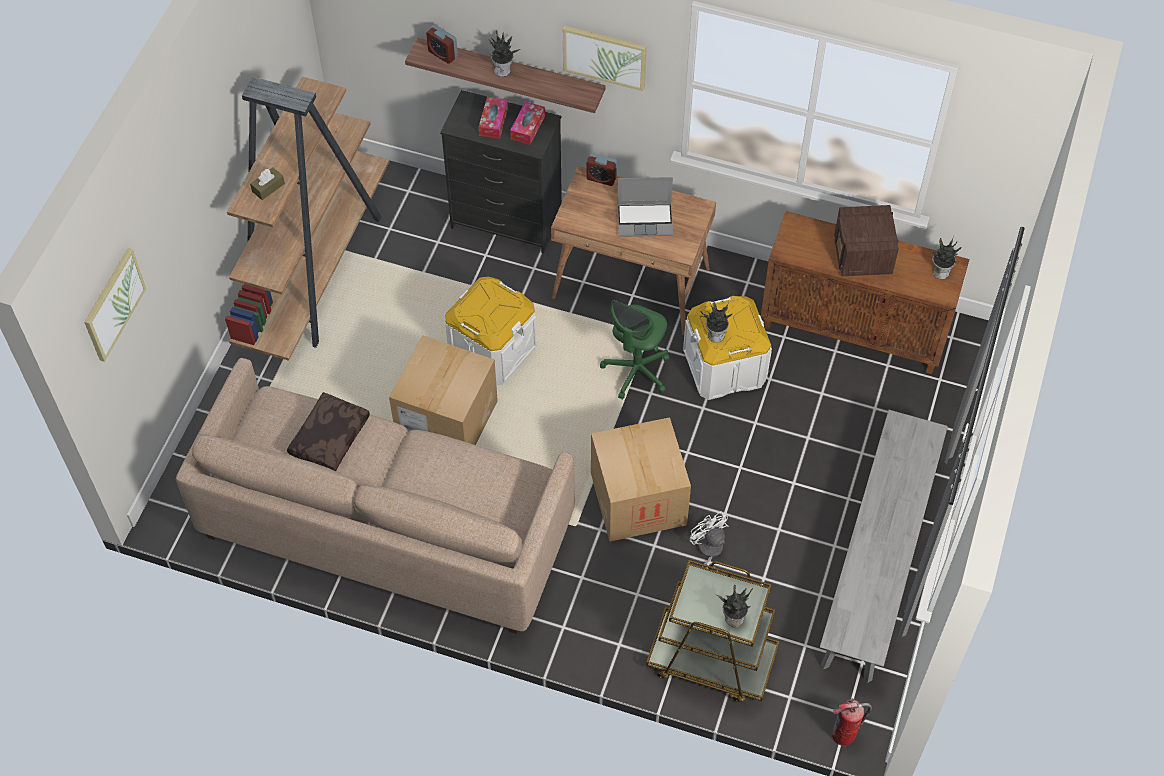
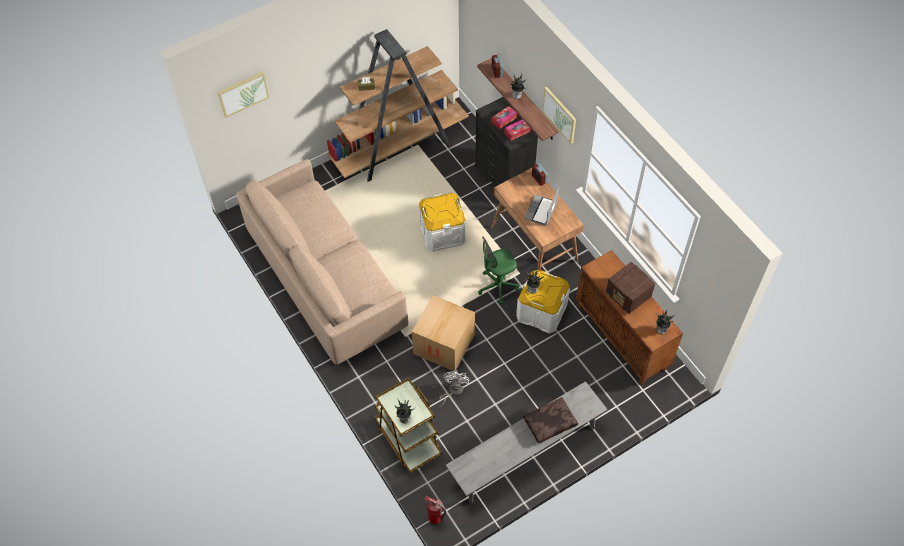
camera: 40 degrees right, 0 degrees up
(329, 436) = (319, 219): brown pillow -> brown pillow (549, 422)
(447, 419) = (394, 250): cardboard box -> none
(645, 219) = (541, 211): laptop -> laptop turned 75 degrees clockwise
(862, 256) = (628, 296): radio -> radio turned 75 degrees counterclockwise

